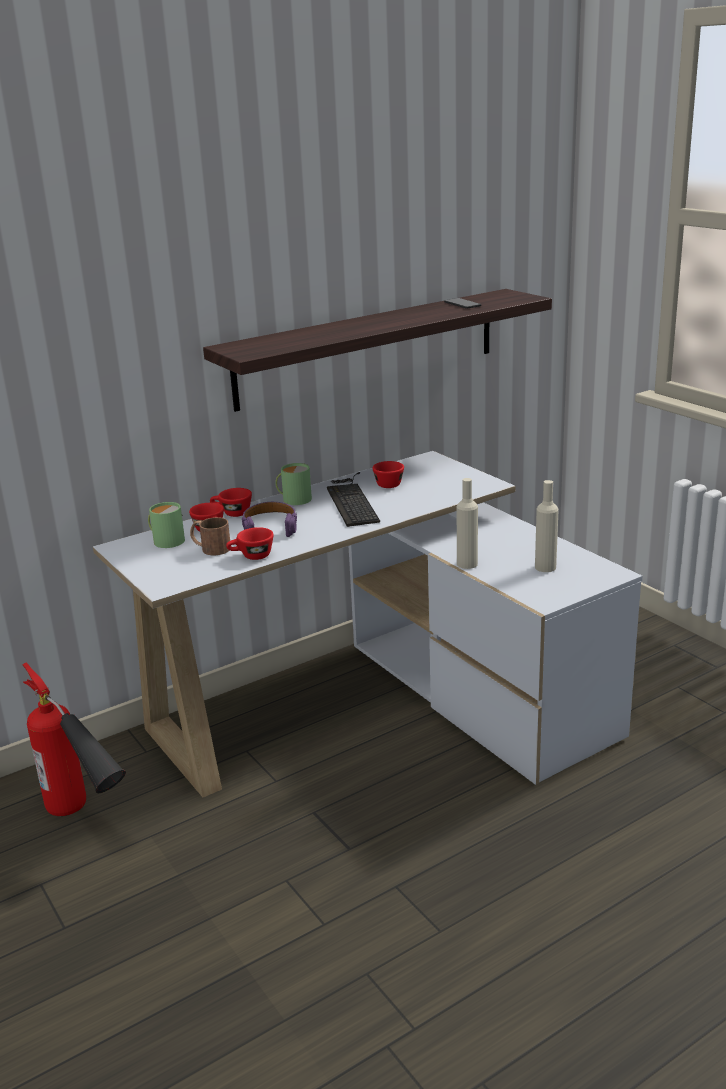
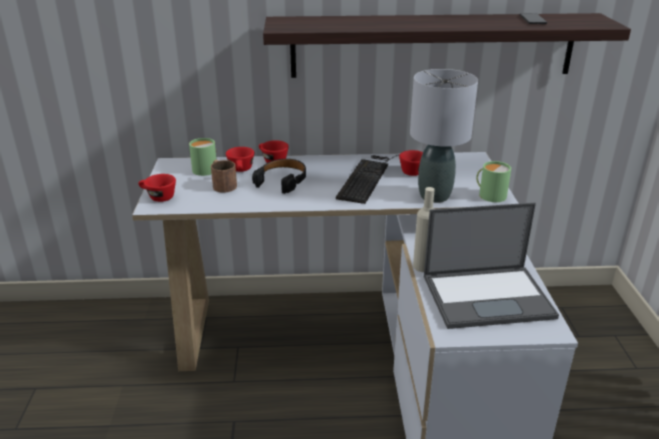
camera: 30 degrees right, 5 degrees up
(86, 821) = (100, 354): fire extinguisher -> none
(251, 556) = (238, 201): red cup -> red cup (158, 197)
(270, 527) = (282, 181): purple headphones -> black headphones
(294, 499) = (328, 162): green mug -> green mug (490, 194)
(434, 498) = (434, 196): none -> grey table lamp
(545, 567) = (488, 296): beige bottle -> laptop

